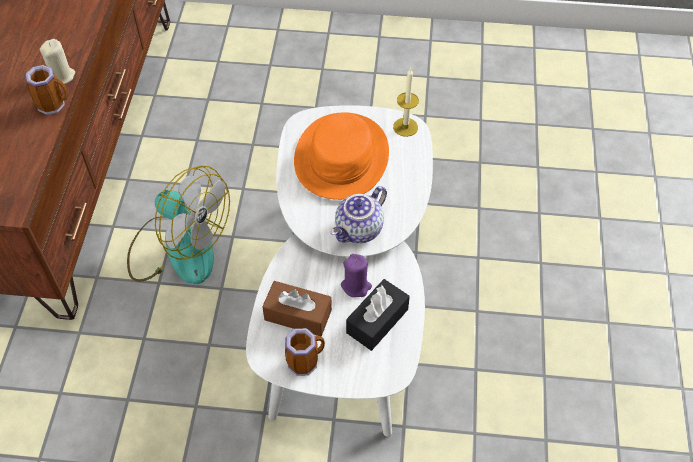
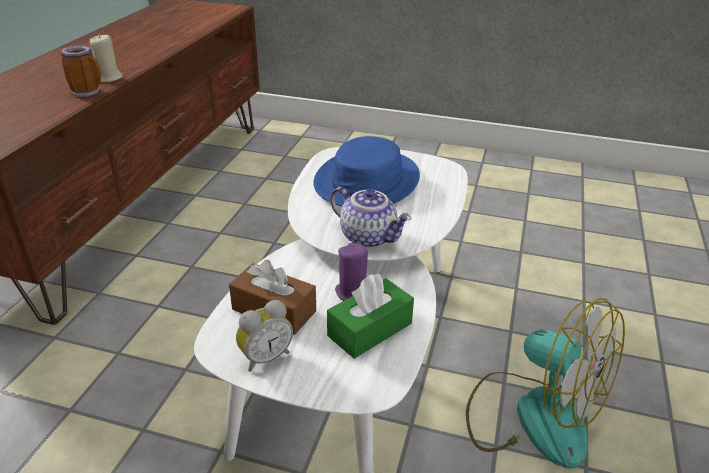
camera: 10 degrees right, 20 degrees down
(178, 248) = (191, 280): fan -> fan (533, 415)
(305, 361) = (265, 357): mug -> alarm clock
(342, 157) = (367, 181): orange hat -> blue hat
(359, 230) = (369, 237): teapot -> teapot turned 105 degrees counterclockwise
(377, 321) = (370, 329): black tissue box -> green tissue box
(405, 127) = (441, 167): candle -> none

